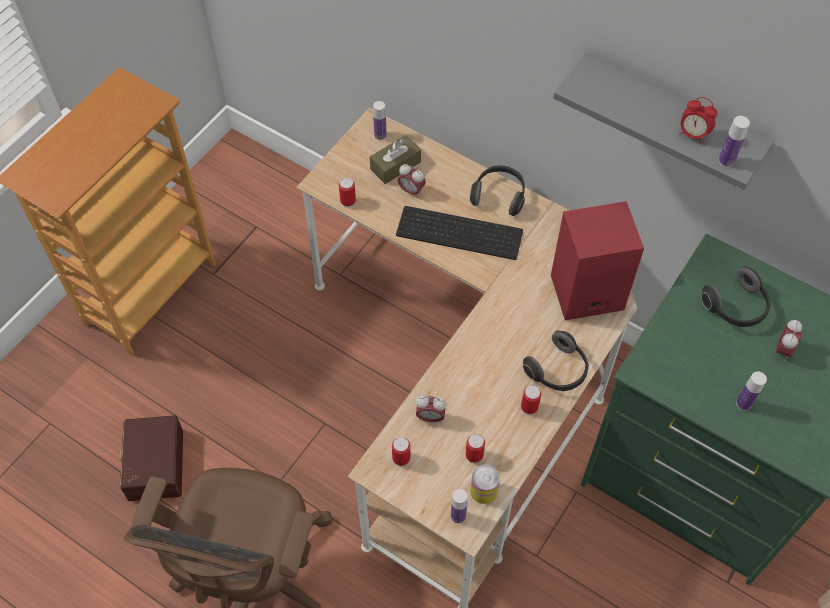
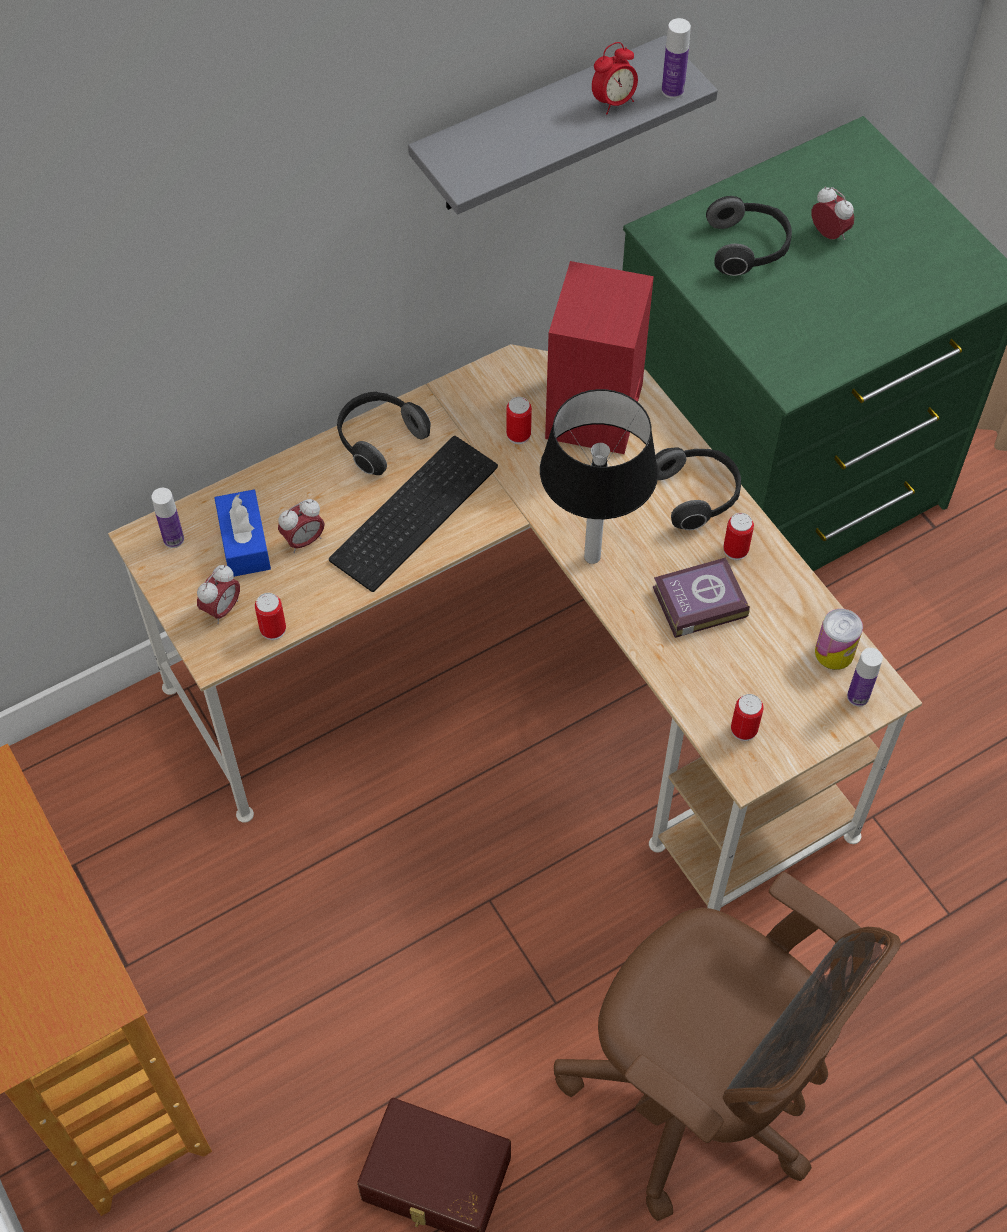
camera: 65 degrees left, 0 degrees up
(395, 165) = (244, 542): brown tissue box -> blue tissue box
(430, 417) = (696, 669): alarm clock -> alarm clock (222, 609)
(474, 455) = (778, 642): can -> can (518, 435)
(479, 331) = (591, 557): none -> table lamp
(479, 399) = (697, 601): none -> book
(743, 403) = (883, 305): bottle -> none

